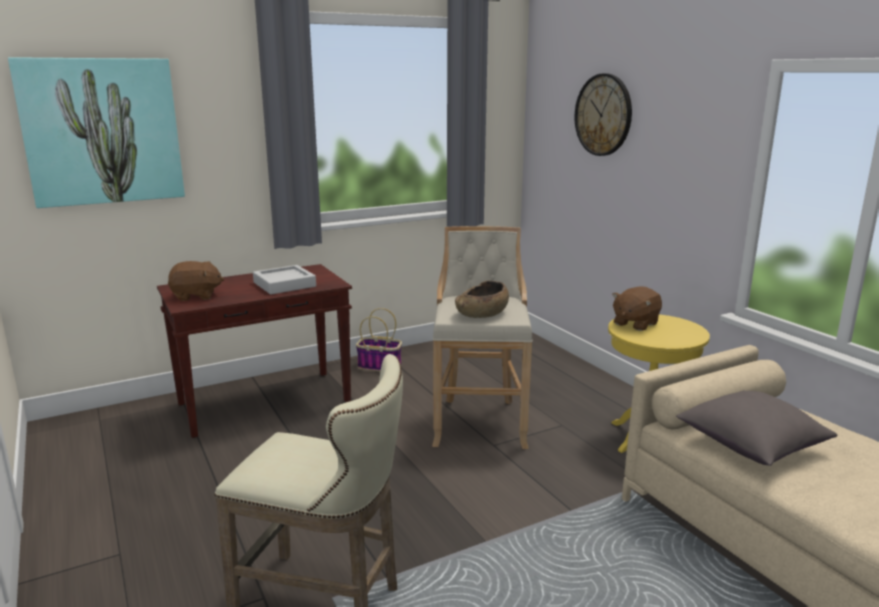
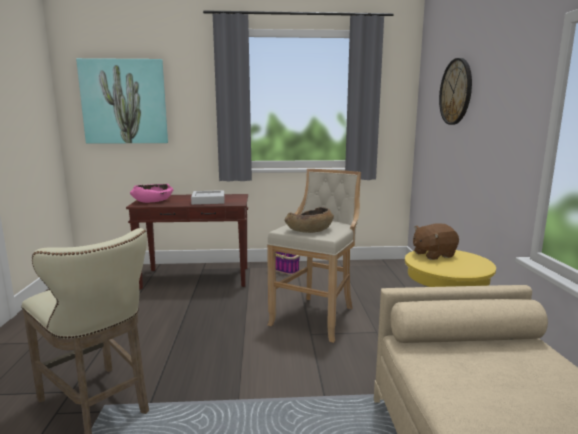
camera: 25 degrees right, 5 degrees down
(196, 296) = (153, 201): brown plush toy -> pink bowl
(750, 446) = (460, 373): grey pillow -> none

